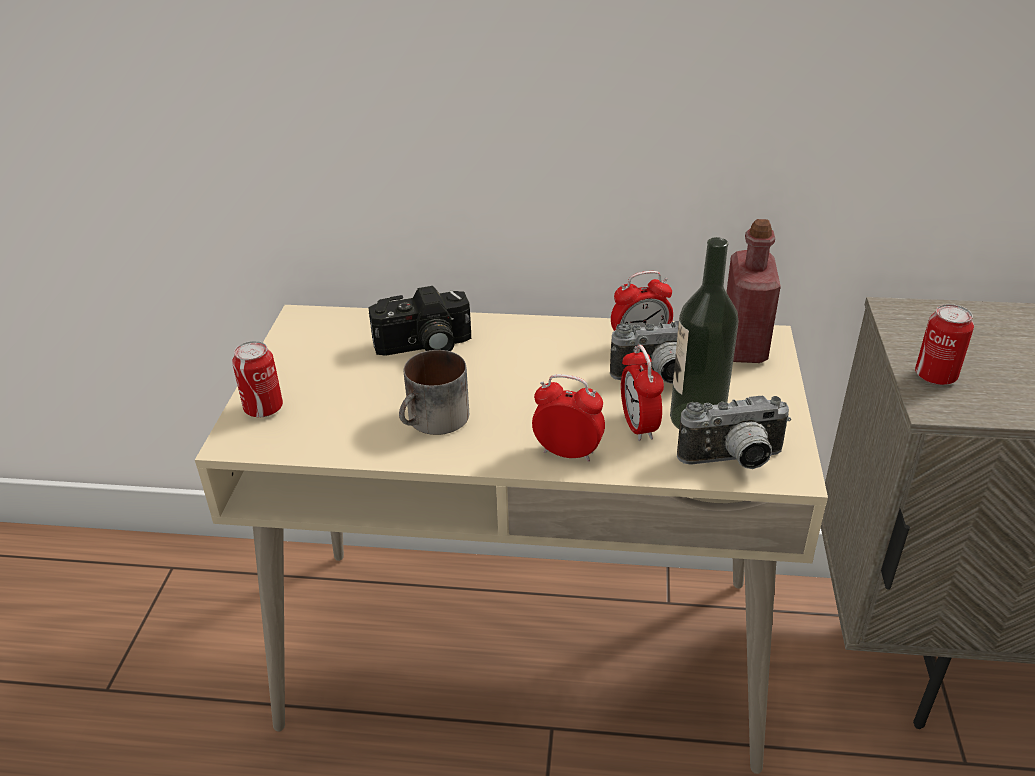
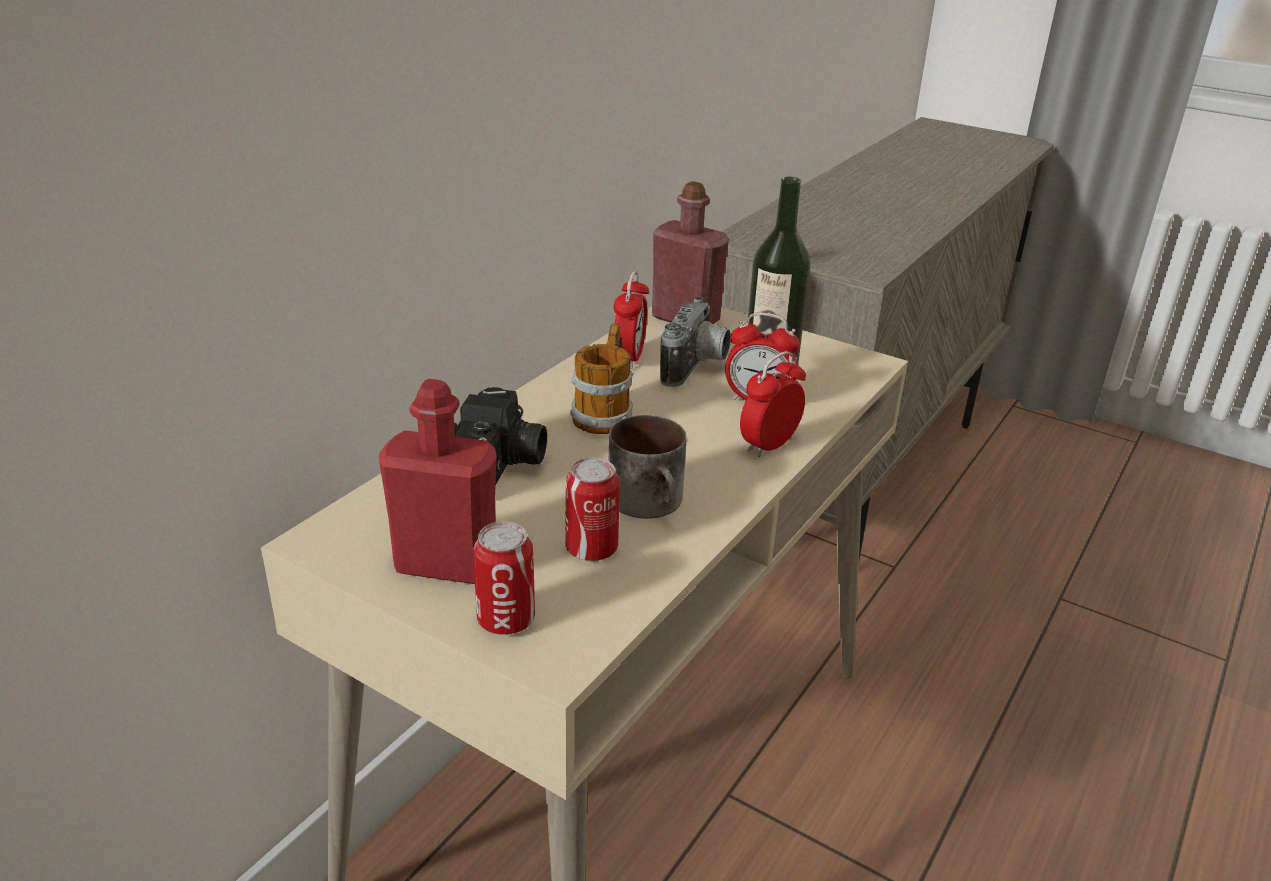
camera: 65 degrees left, 5 degrees down
(305, 367) = (446, 564): none -> red bottle
(540, 361) = (605, 413): none -> mug
(734, 461) = (840, 378): camera -> none
(935, 376) = (834, 258): can -> can (591, 549)

